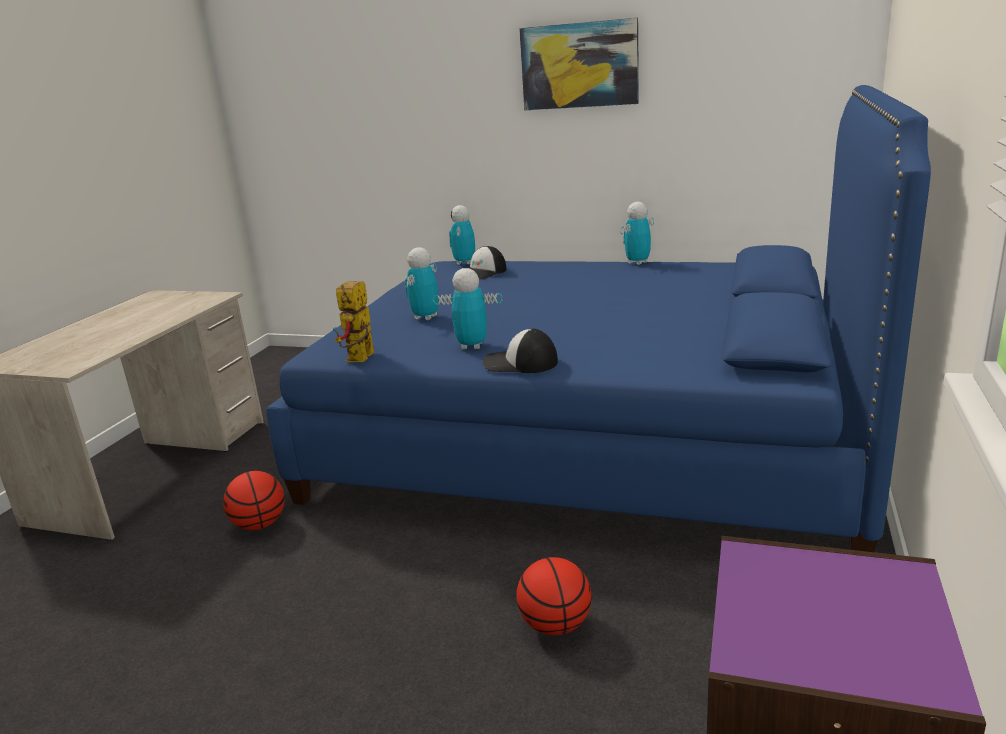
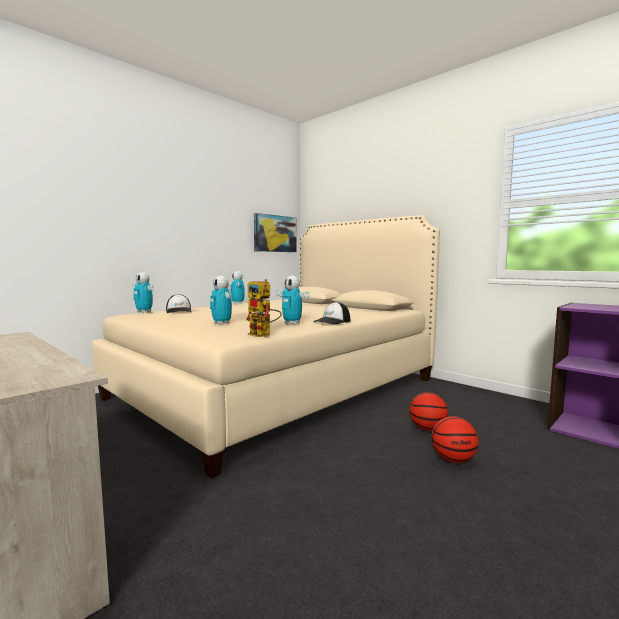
camera: 65 degrees left, 15 degrees down
(260, 524) = (221, 498): basketball -> basketball (453, 459)
(471, 346) = (292, 323): toy robot -> toy robot turned 90 degrees counterclockwise
(579, 65) = (190, 200): picture -> picture (275, 233)
(592, 437) = (277, 388): blue bed -> beige bed

